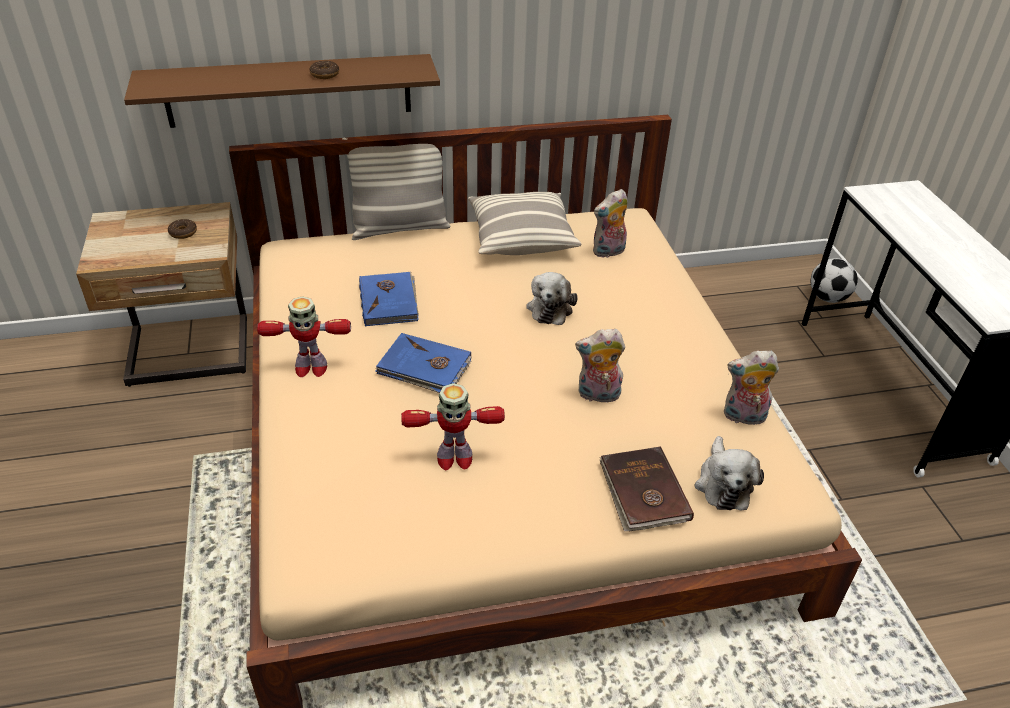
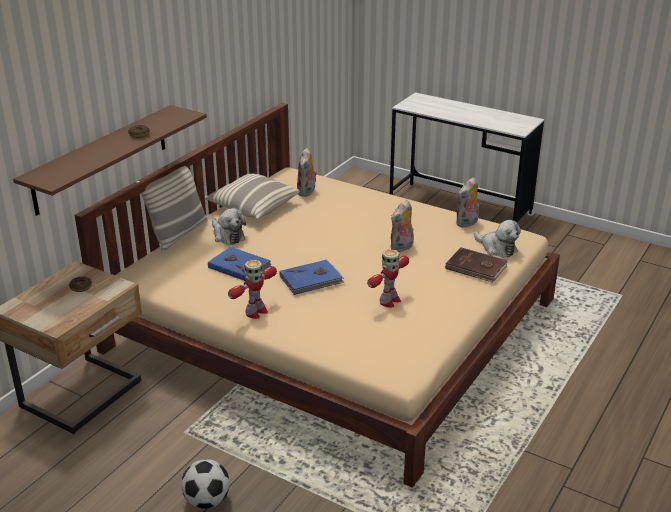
camera: 45 degrees left, 10 degrees down
(550, 307) = (322, 227): plush toy -> plush toy (227, 236)
(828, 298) = (384, 184): football -> football (207, 501)

